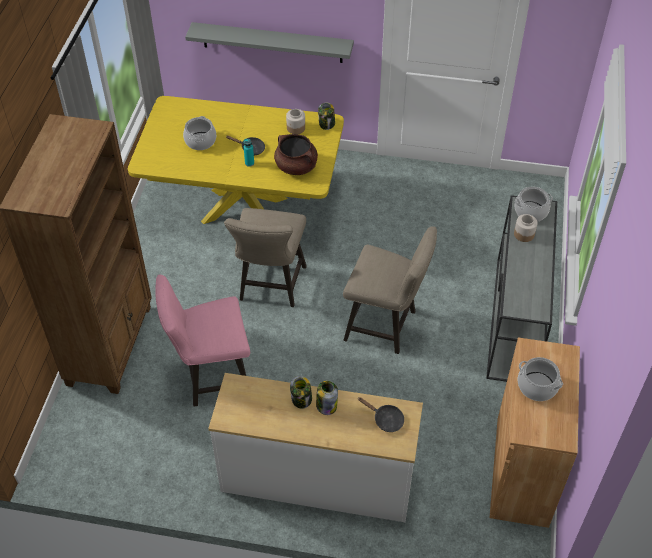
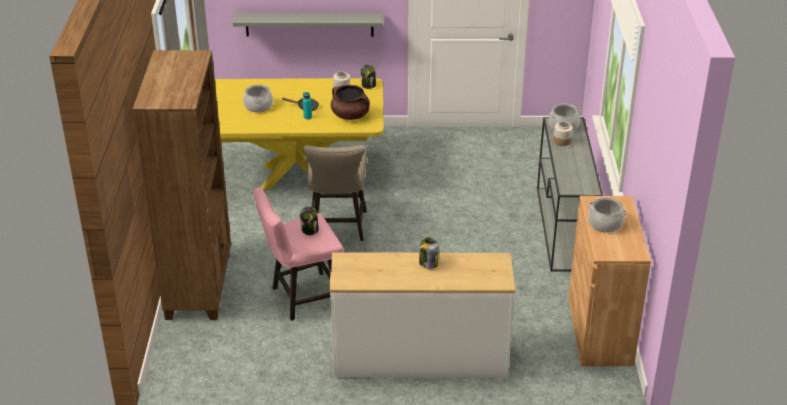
camera: 10 degrees left, 15 degrees down
(301, 399) = (405, 262): jar -> jar (310, 230)
(385, 326) = (450, 245): beige stool -> none
(385, 419) = (482, 267): black frying pan -> none

